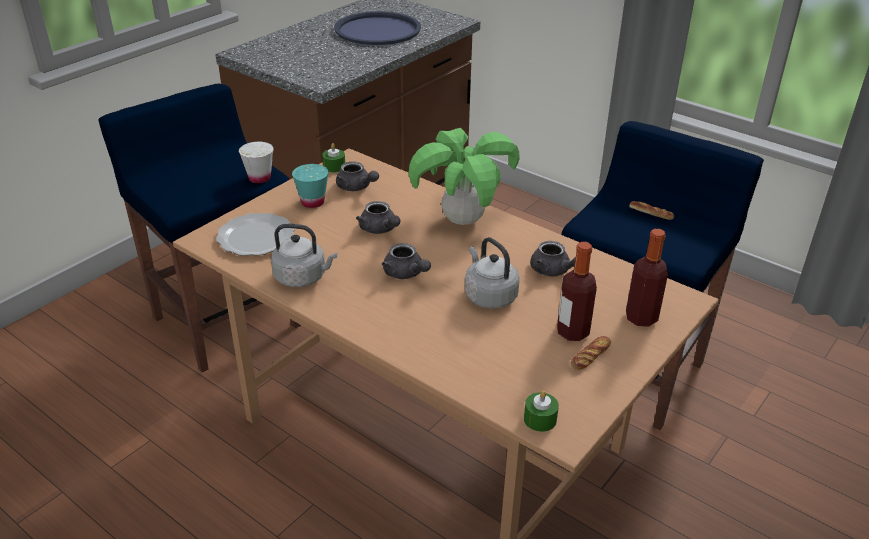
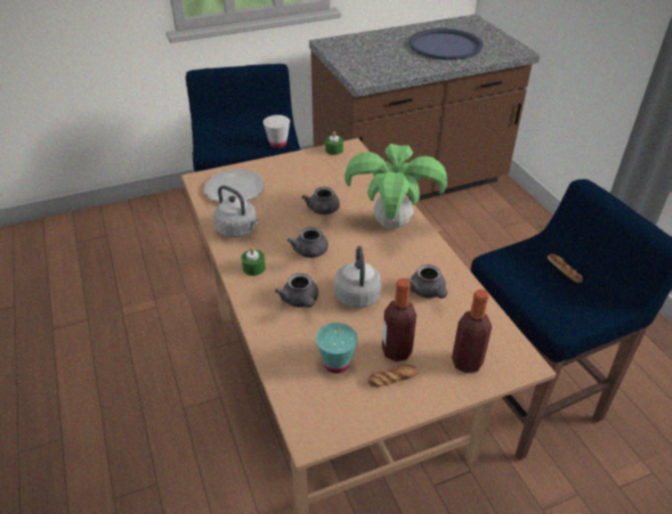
camera: 30 degrees right, 5 degrees up
(312, 202) = (295, 174): turquoise cup -> turquoise cup (336, 364)
(356, 187) = (335, 171): grey teapot -> grey teapot (301, 301)
(540, 419) = (305, 414): green candle -> green candle (254, 268)

